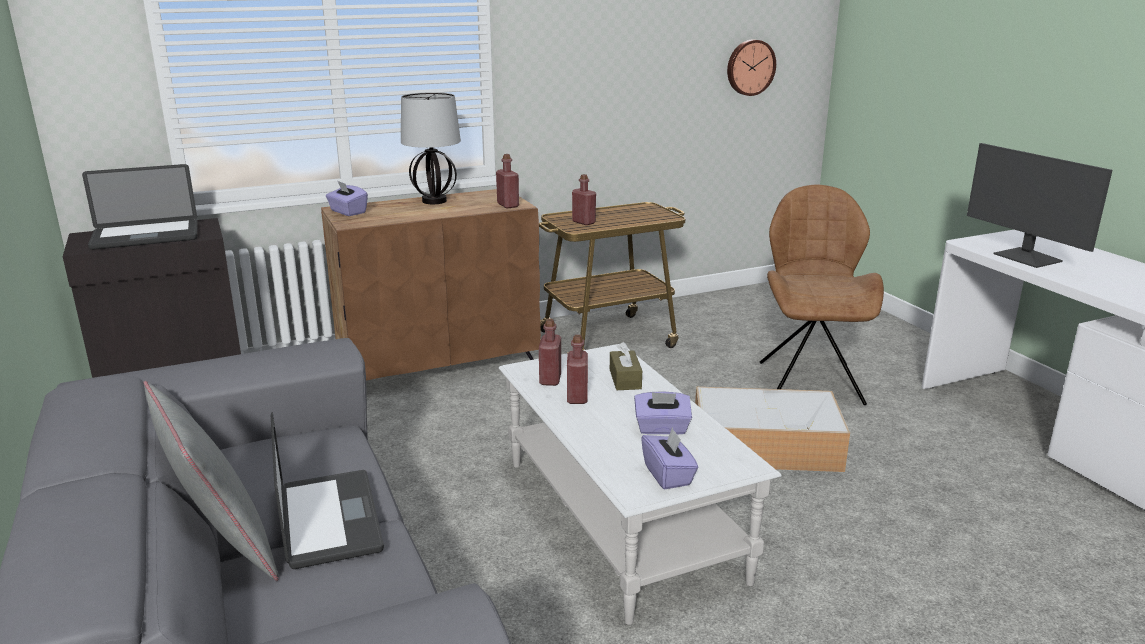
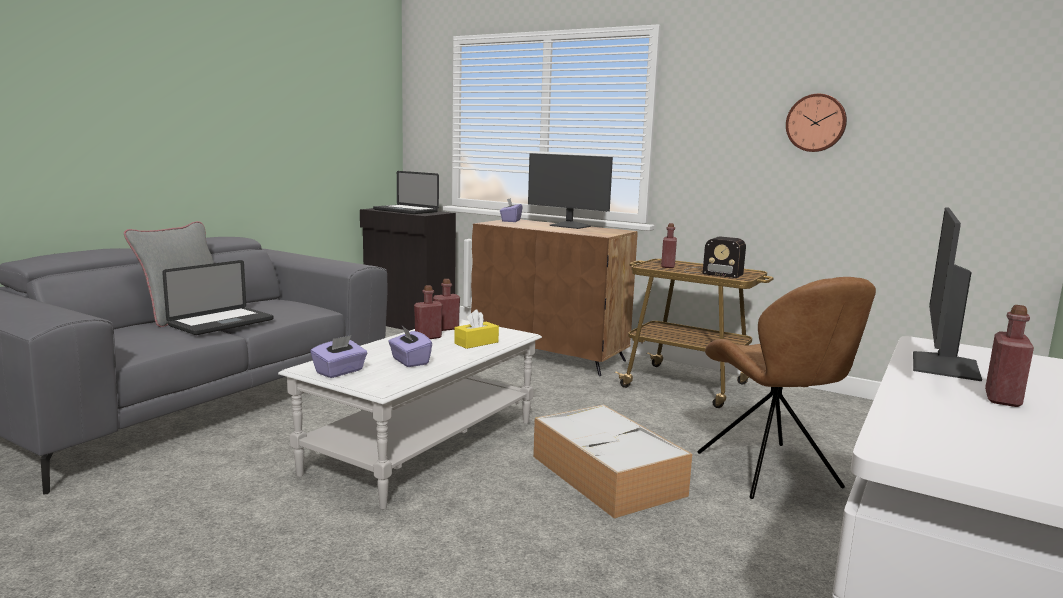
camera: 55 degrees right, 10 degrees down
(434, 201) = (569, 226): table lamp -> monitor
(508, 205) = (596, 234): red bottle -> red bottle (1002, 399)
(625, 379) = (476, 343): brown tissue box -> yellow tissue box
(630, 218) = (710, 272): none -> radio
(750, 67) = (938, 156): wall clock -> wall clock (816, 123)
(809, 381) = (770, 472): brown chair -> brown chair turned 105 degrees clockwise

